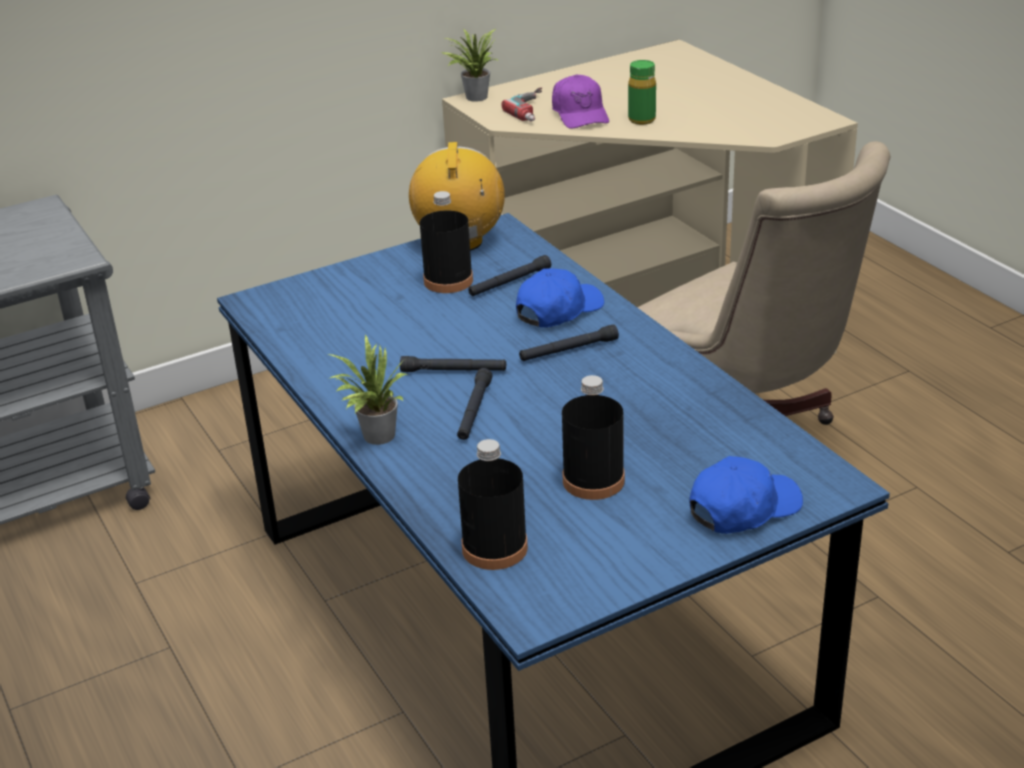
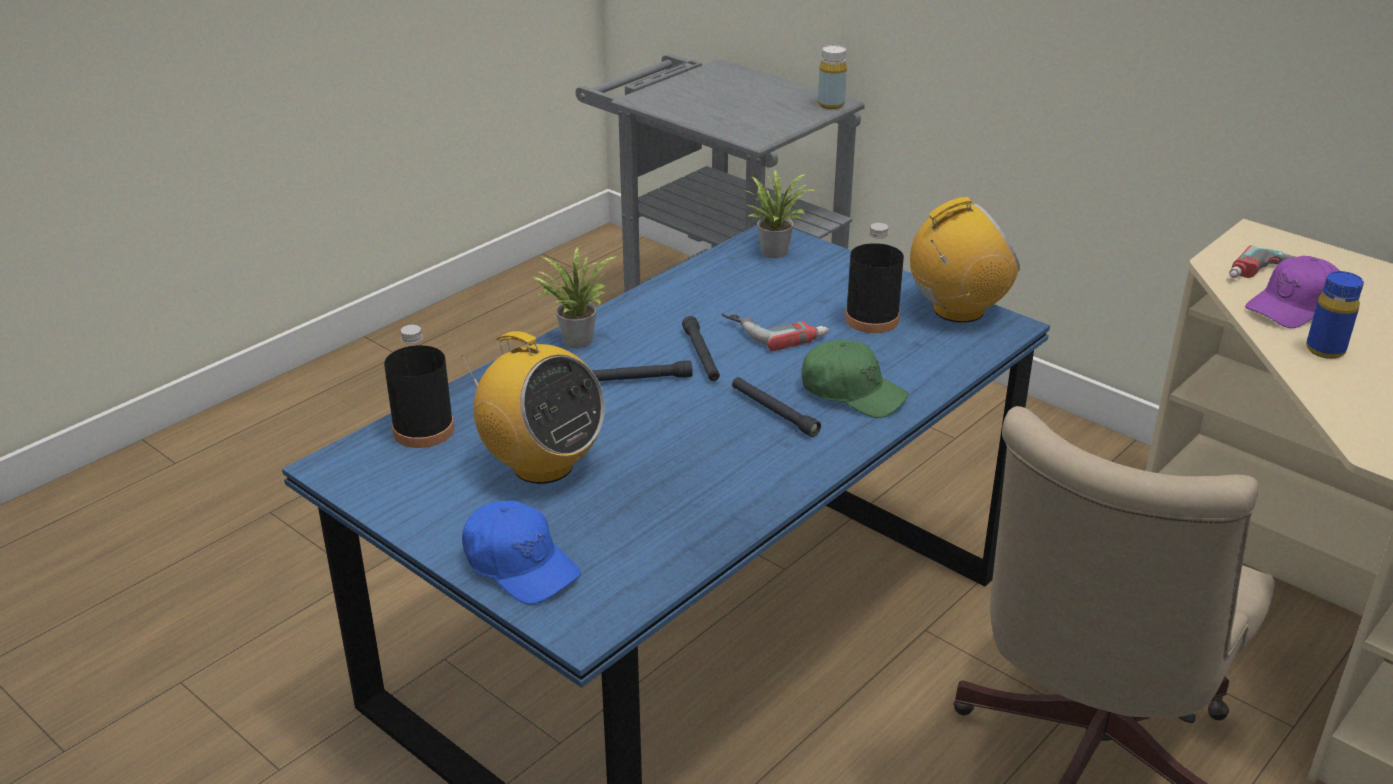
camera: 70 degrees right, 0 degrees up
(45, 209) = (831, 105): none -> yellow bottle
(434, 328) = (775, 330): none -> power drill
(474, 96) = (1268, 234): potted plant -> potted plant (775, 250)
(509, 282) = (892, 354): black flashlight -> none
(558, 310) = (852, 392): blue cap -> green cap
(593, 480) = (542, 465): black bottle -> radio
(642, 120) = (1325, 350): green bottle -> blue bottle

